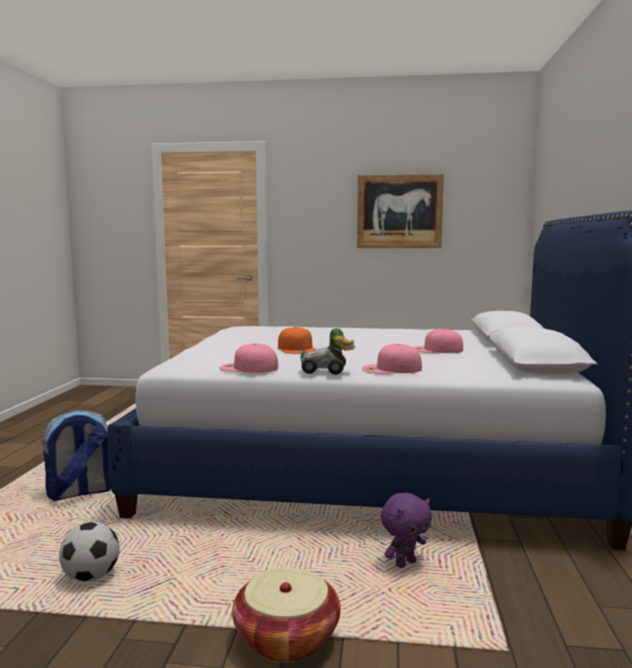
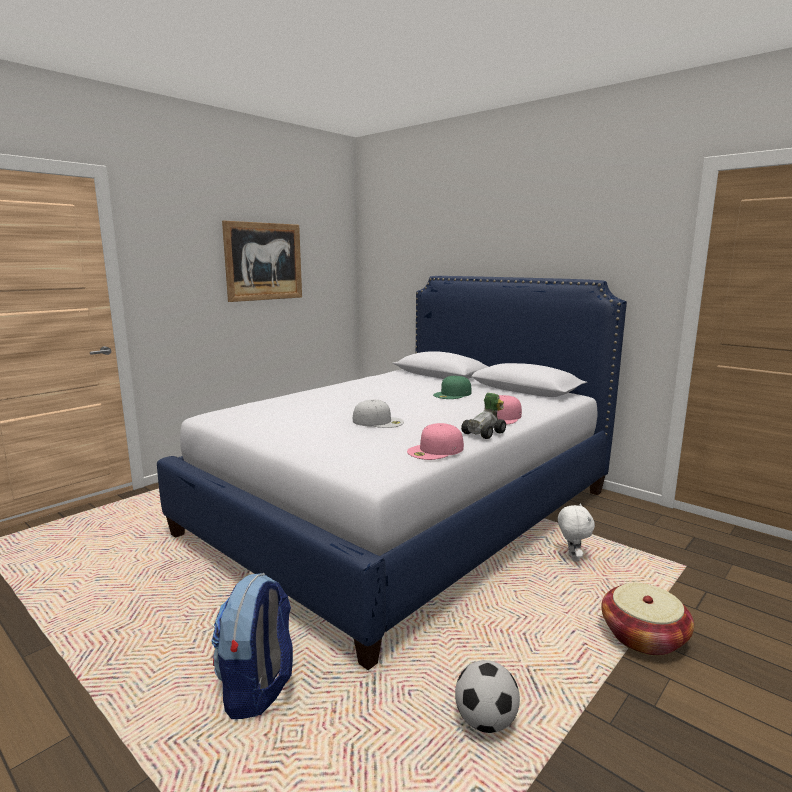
camera: 55 degrees left, 5 degrees up
(297, 349) = (378, 421): orange cap -> white cap
(405, 563) = (572, 558): purple plush toy -> white plush toy
(436, 349) = (453, 394): pink cap -> green cap

